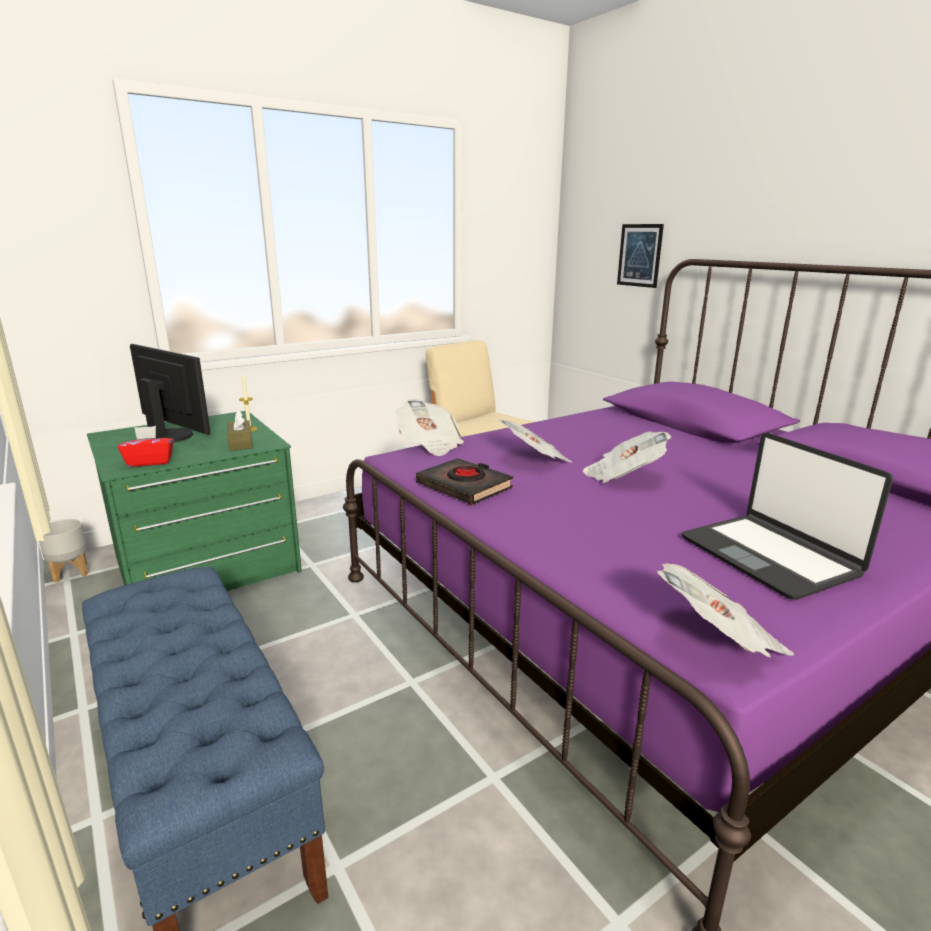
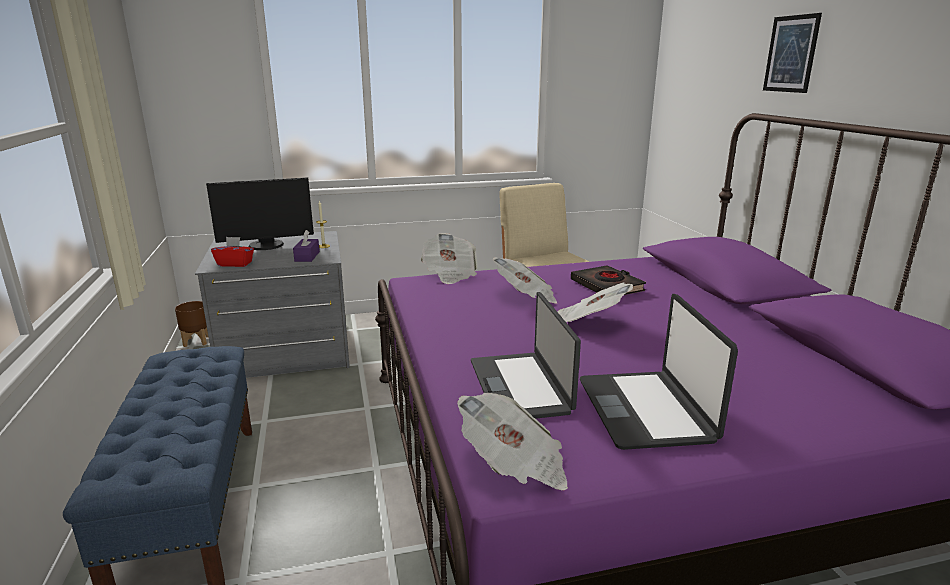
camera: 20 degrees right, 0 degrees up
(70, 572) = (197, 341): grey planter -> brown planter
(172, 436) = (266, 246): monitor -> monitor turned 105 degrees clockwise
(207, 565) = (286, 351): green dresser -> grey dresser
(240, 443) = (307, 256): brown tissue box -> purple tissue box
(464, 486) = (441, 312): black book -> black book (607, 286)
(631, 553) = (521, 386): none -> laptop
(639, 255) = (716, 107): picture -> picture (791, 54)

